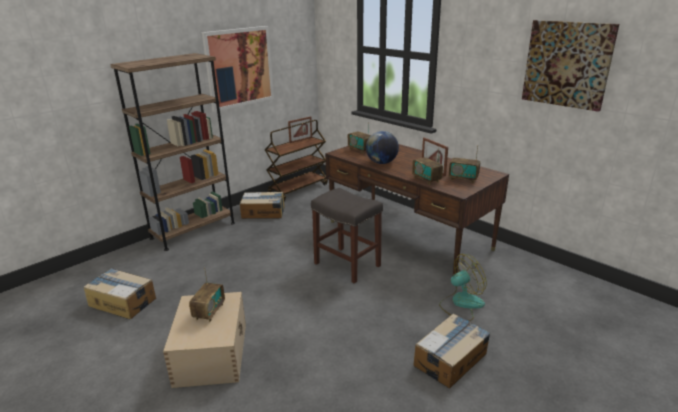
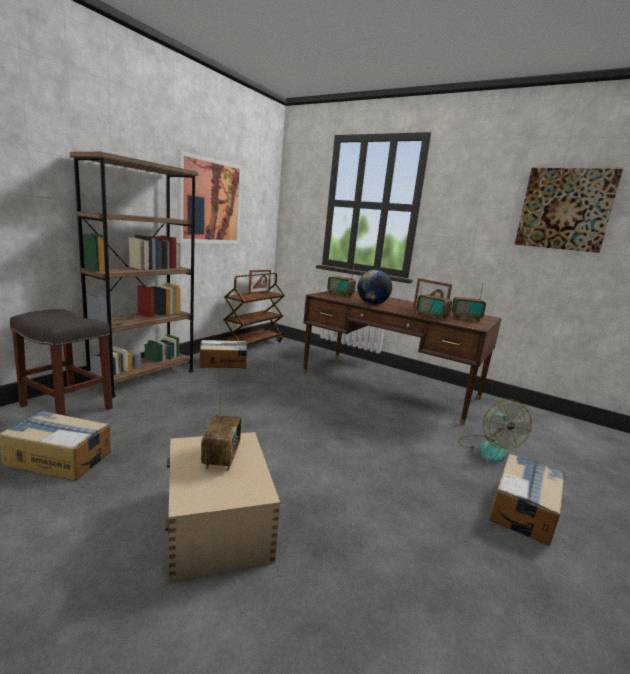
camera: 15 degrees left, 10 degrees down
(346, 264) = (342, 411): grey stool -> grey stool (65, 407)
(461, 304) = (488, 448): fan -> fan turned 120 degrees clockwise

